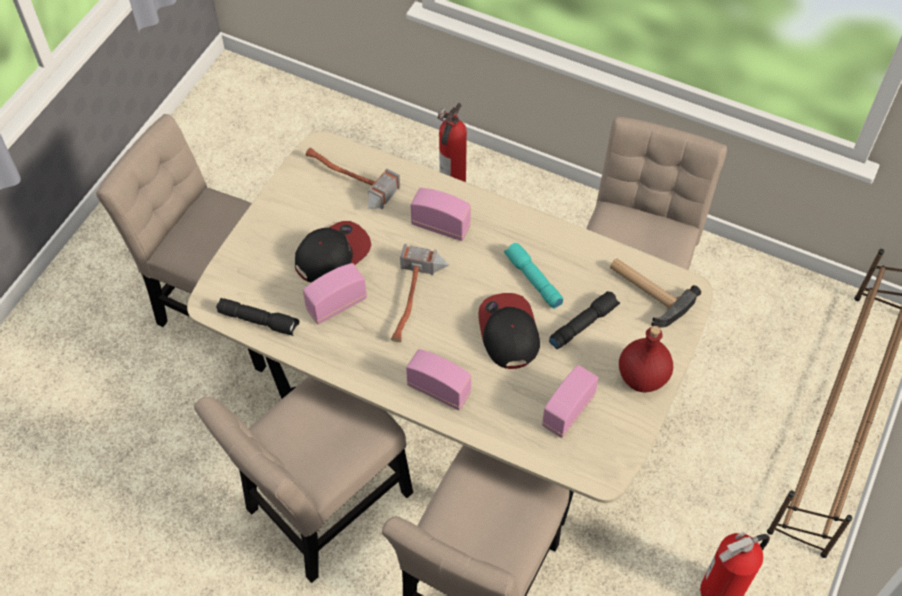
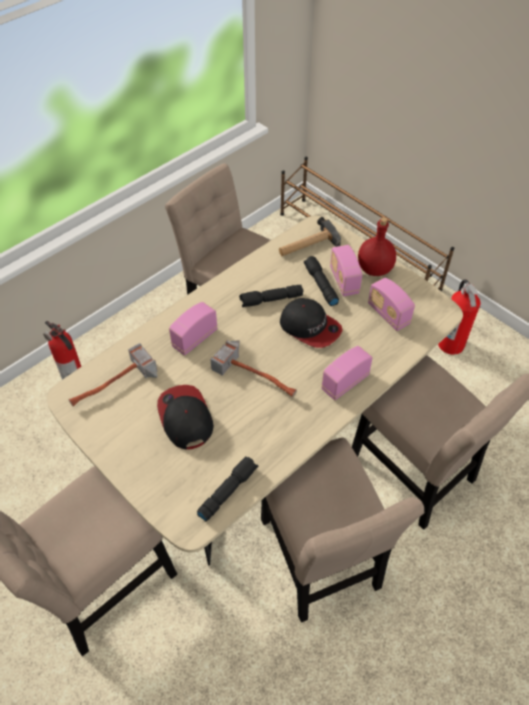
camera: 70 degrees left, 5 degrees down
(336, 304) = (237, 428): radio -> radio (344, 281)
(508, 332) = (310, 327): cap -> cap turned 150 degrees counterclockwise
(532, 280) = (271, 300): turquoise flashlight -> black flashlight

